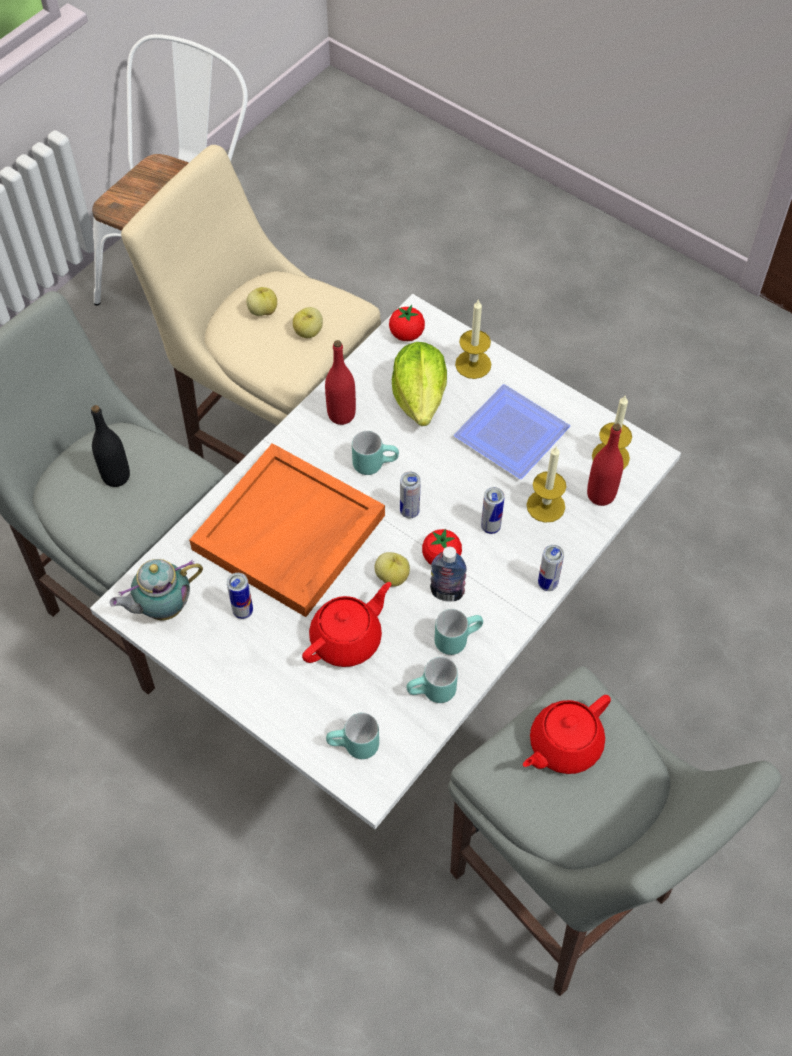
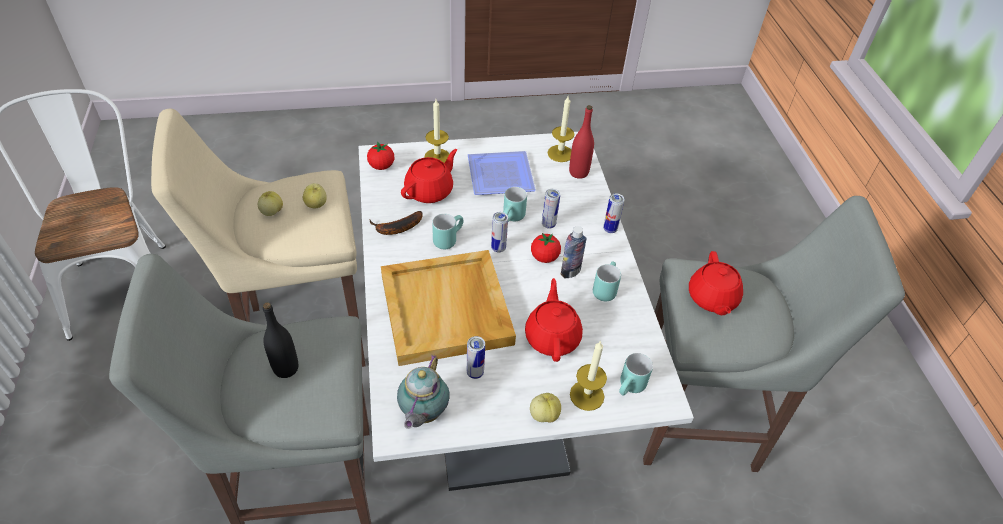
camera: 50 degrees left, 10 degrees down
(289, 534) = (447, 310): orange tray -> beige tray
(341, 414) = (396, 228): red bottle -> banana
(392, 576) = (533, 286): apple -> apple (544, 415)
(420, 398) = (430, 191): lettuce -> red teapot
(432, 694) = (630, 325): turquoise mug -> turquoise mug (513, 219)
(545, 506) = (561, 195): candle -> candle (587, 395)

